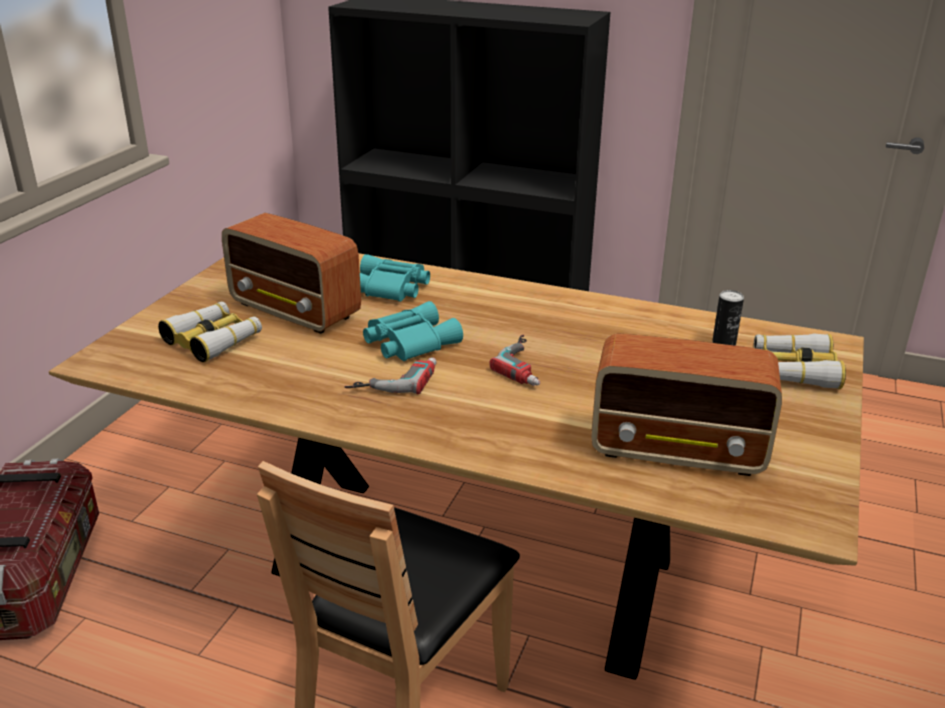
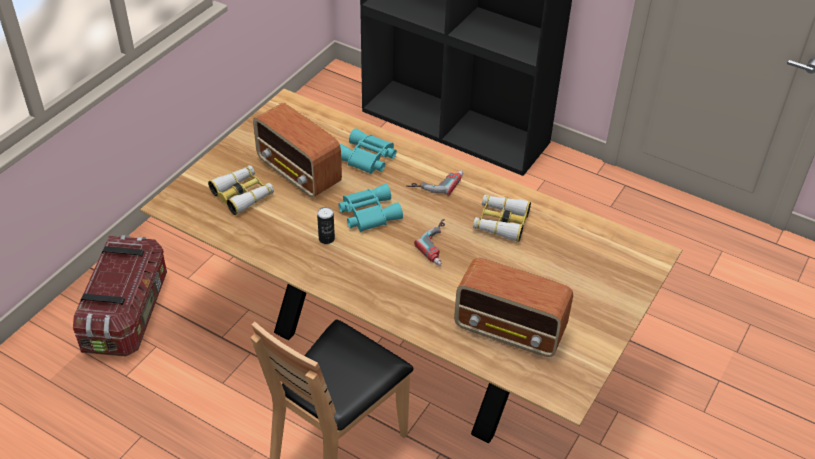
camera: 10 degrees right, 15 degrees up
(393, 379) = (350, 246): power drill -> power drill (435, 182)
(724, 343) = (580, 242): can -> can (326, 238)
(794, 370) = (617, 274): binoculars -> binoculars (501, 222)

